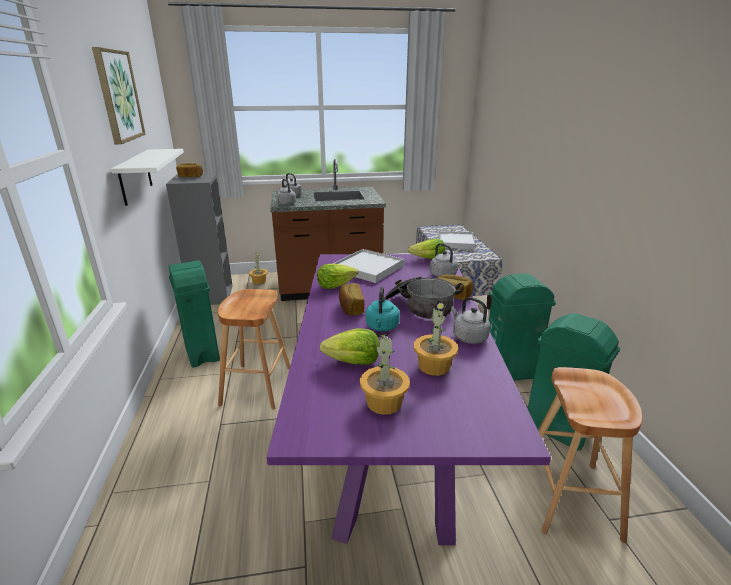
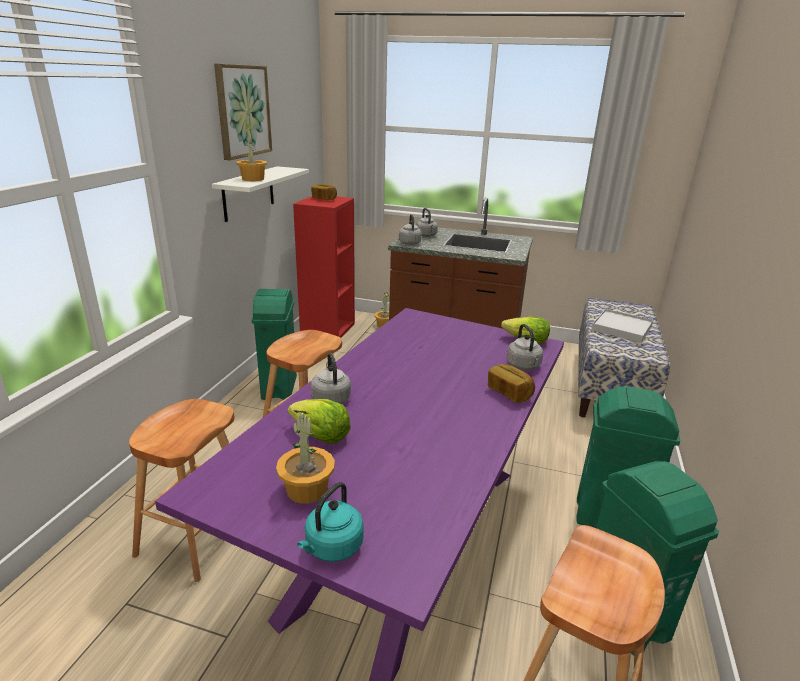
camera: 25 degrees right, 0 degrees up
(211, 295) = (327, 329): grey bookcase -> red bookcase
(216, 498) = (197, 535): none -> brown stool
(335, 285) = (386, 347): lettuce -> none
(350, 308) = (377, 376): bread -> none
(368, 268) = (442, 336): white tray -> none
(382, 327) = (388, 407): turquoise kettle -> turquoise kettle (332, 548)
(419, 307) = (453, 396): cooking pot -> none
(434, 366) = (400, 468): potted plant -> potted plant (253, 179)
(468, 337) = (474, 448): grey kettle -> grey kettle (330, 398)

